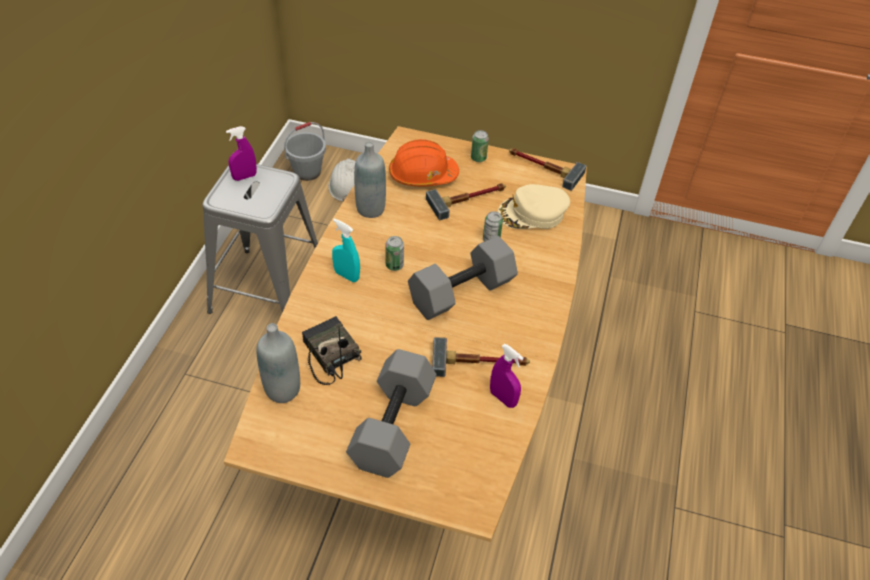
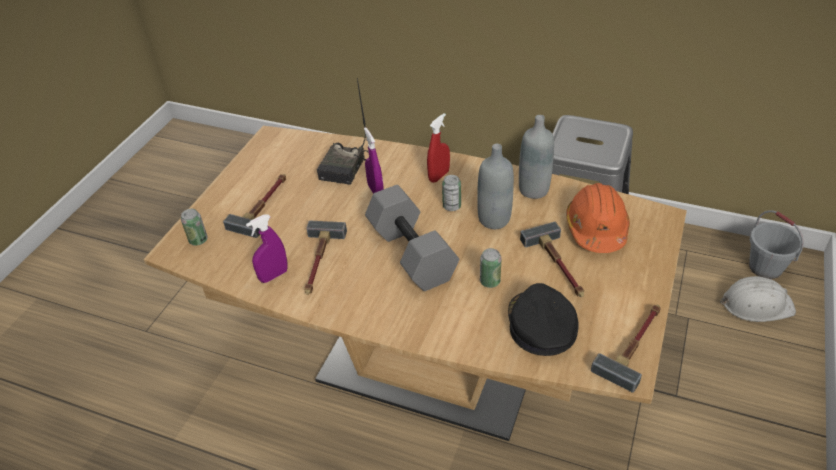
camera: 100 degrees right, 5 degrees down
(244, 177) = (607, 135): purple spray bottle -> purple spray bottle (375, 191)
(282, 390) = (317, 146): grey bottle -> grey bottle (494, 219)
(329, 355) = (347, 168): radio -> radio turned 135 degrees clockwise
(346, 275) = (439, 176): turquoise spray bottle -> red spray bottle
(394, 427) = (264, 205): grey dumbbell -> hammer
(478, 158) = (640, 279): can -> can (198, 240)
(532, 213) = (540, 324): beige cap -> black cap

